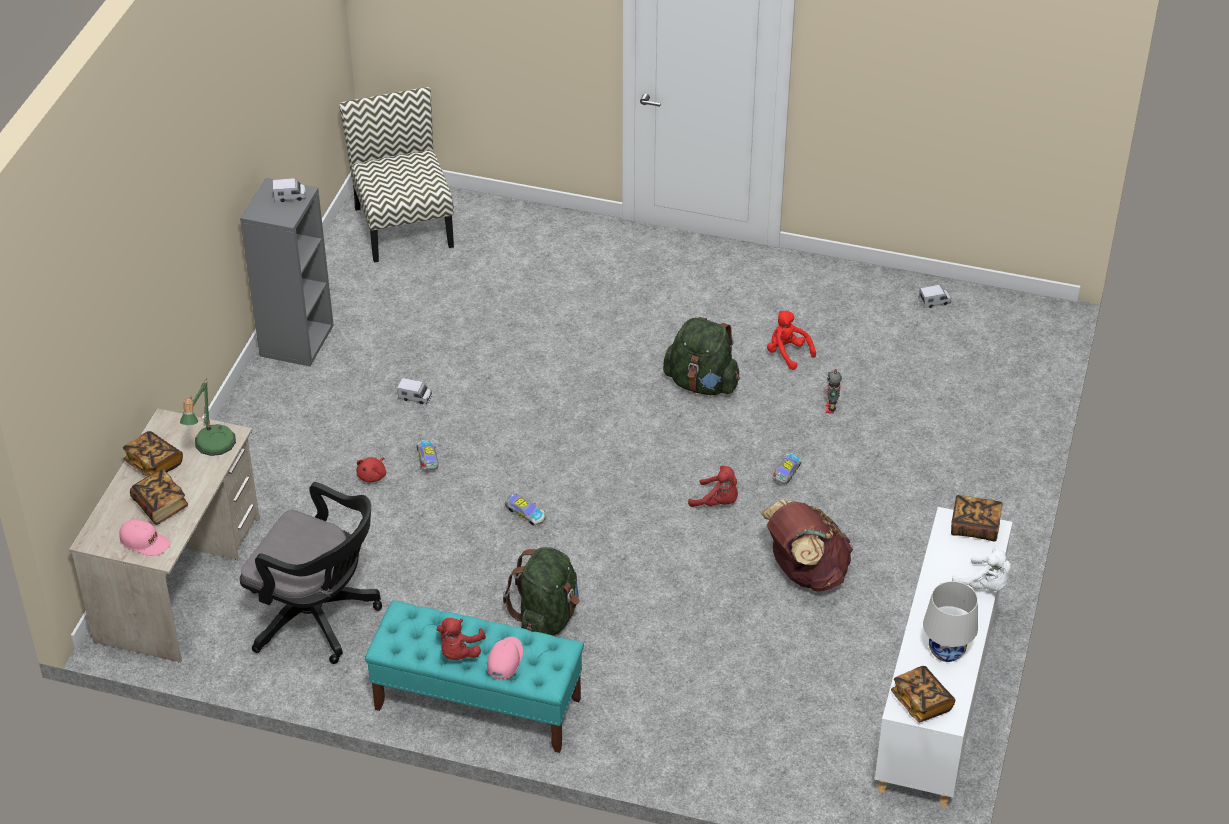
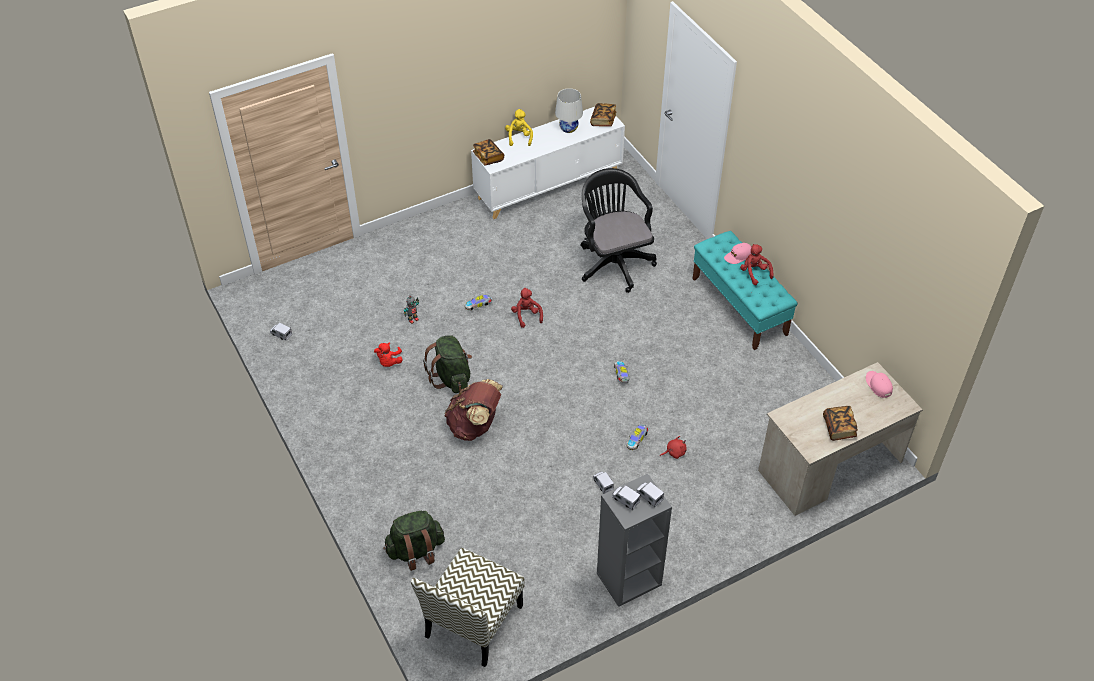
camera: 135 degrees left, 5 degrees up
(160, 506) = (854, 400): book -> none
(212, 446) = (798, 416): table lamp -> none
(270, 212) = (649, 496): none -> toy truck
(317, 618) = (775, 395): black office chair -> black office chair (613, 262)
(459, 652) = (754, 273): red plush toy -> red plush toy turned 90 degrees counterclockwise
(547, 618) = (668, 320): green backpack -> green backpack (416, 551)
(805, 572) = (533, 260): brown backpack -> brown backpack (475, 426)
(985, 586) = (519, 137): white plush toy -> yellow plush toy

